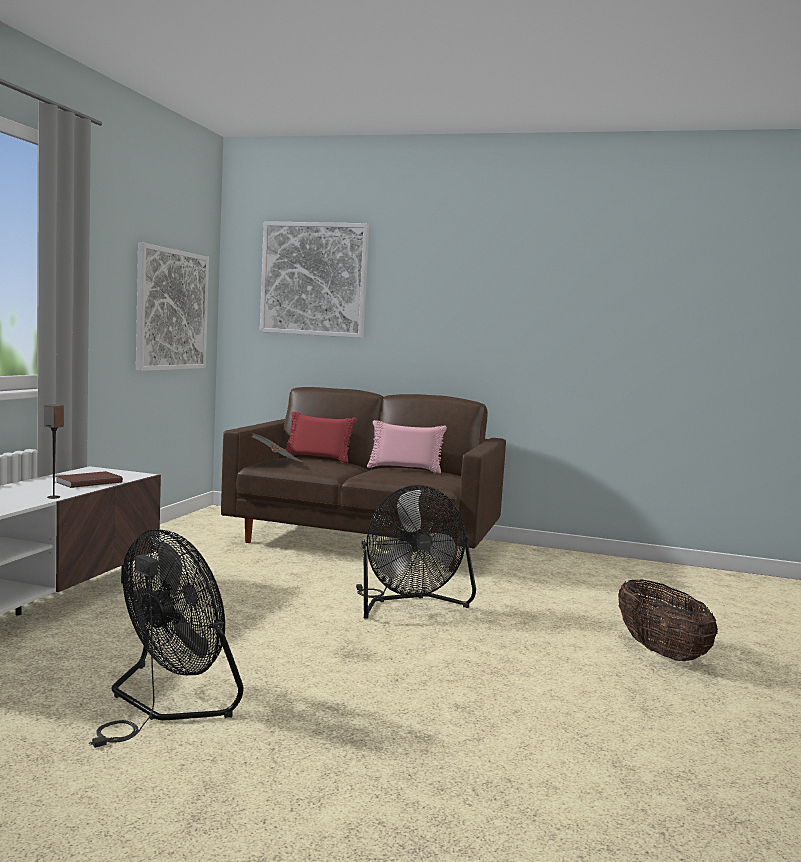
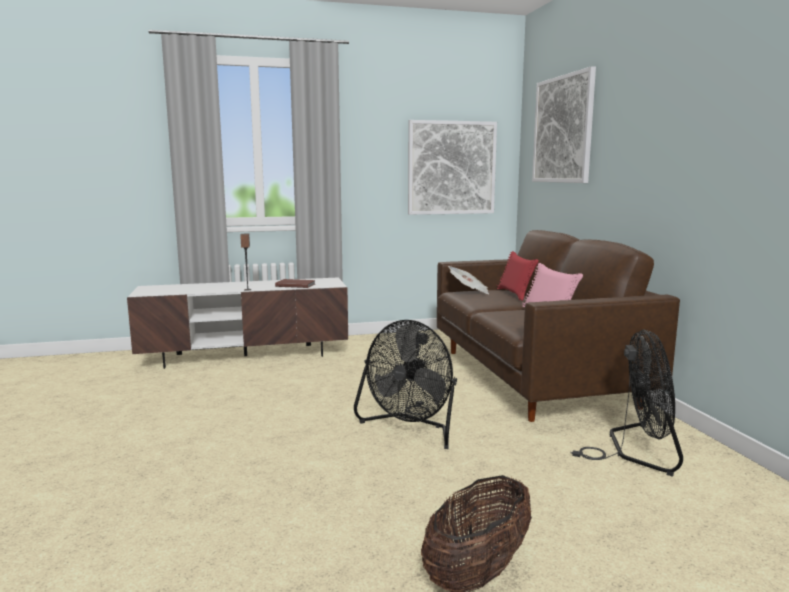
camera: 60 degrees right, 5 degrees up
(158, 702) = (161, 414): black fan -> black fan (632, 448)

